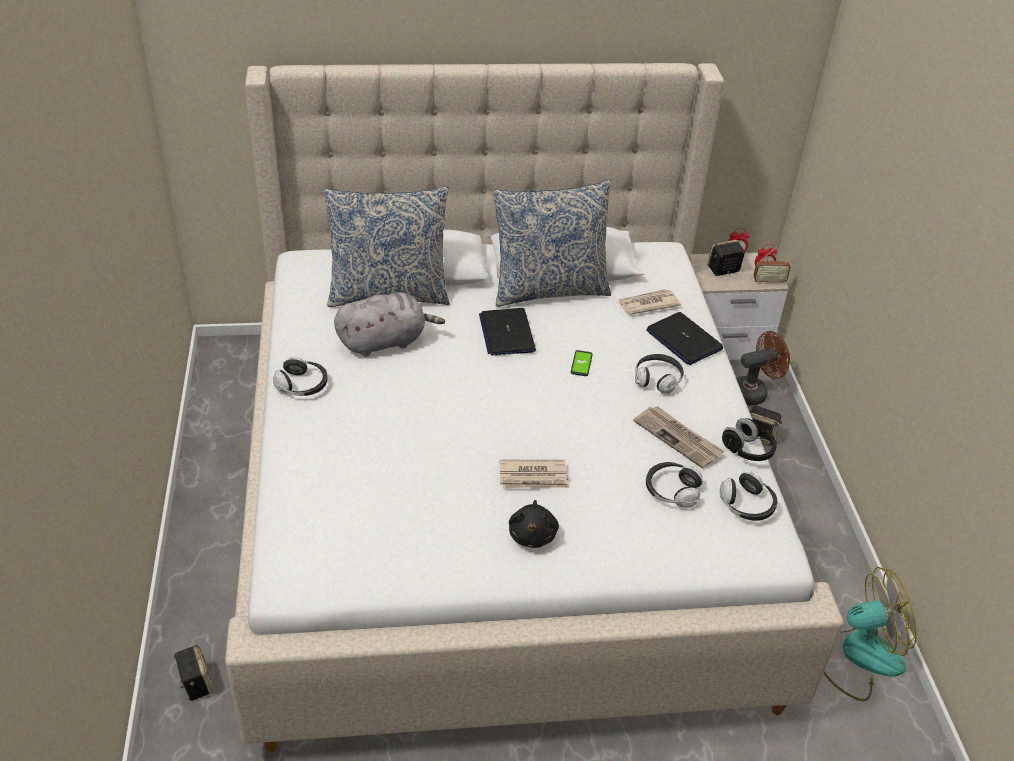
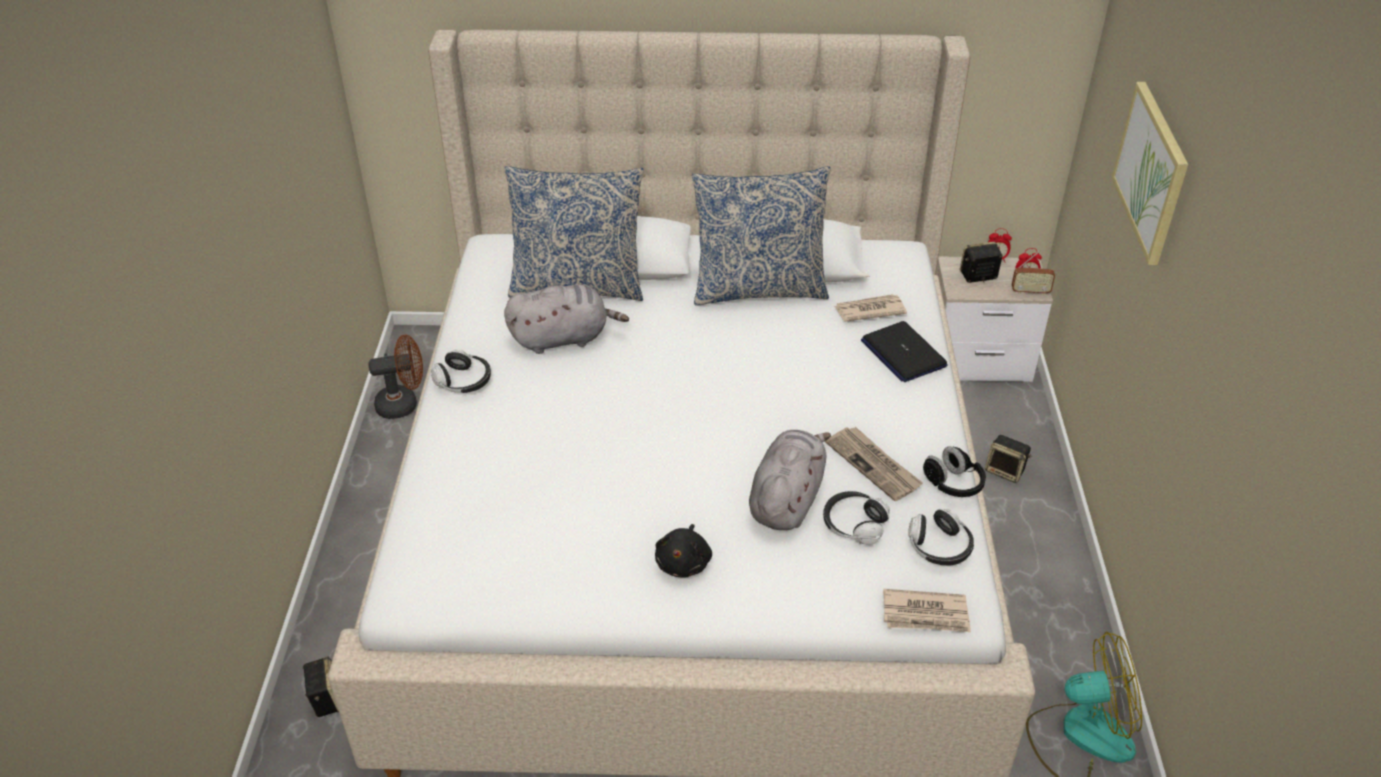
camera: 10 degrees right, 0 degrees up
(507, 333) = (700, 335): laptop -> none
(534, 477) = (698, 498): newspaper -> newspaper (926, 614)
(581, 364) = (778, 374): phone -> none
(610, 472) = (787, 499): none -> grey plush toy
(657, 379) = (863, 397): headphones -> none
(753, 392) = (1007, 419): brown fan -> brown fan (404, 404)
(891, 176) = (1151, 171): none -> picture

